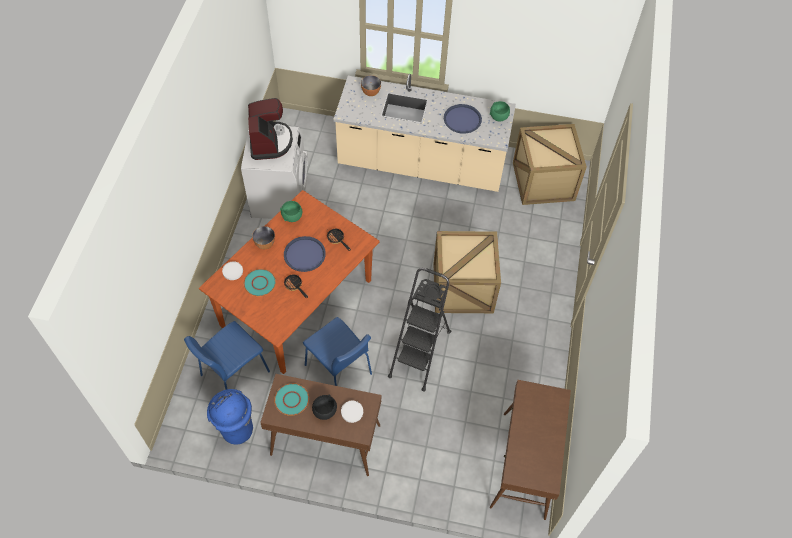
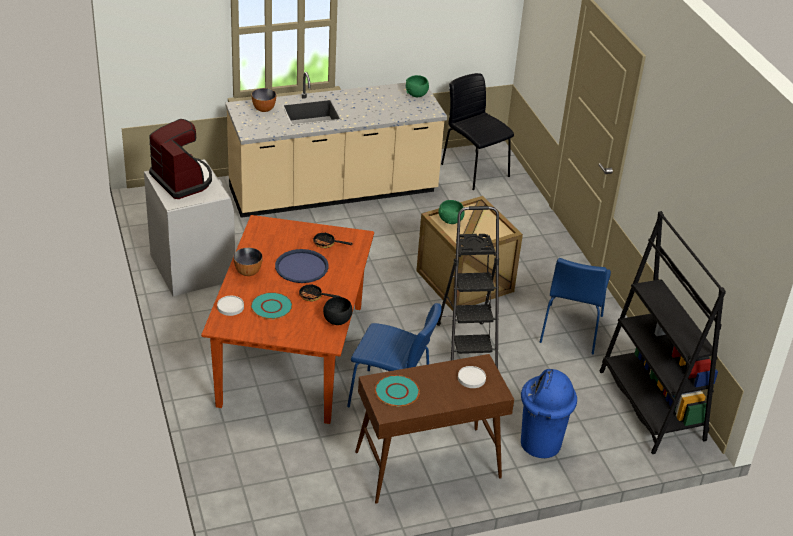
camera: 30 degrees left, 20 degrees down
(233, 375) = (270, 447): blue chair -> blue chair (570, 331)
(236, 430) = (316, 496): blue trash can -> blue trash can (540, 444)
(292, 217) = (259, 240): green bowl -> green bowl (451, 220)
(324, 411) = (442, 389): black bowl -> black bowl (337, 320)
(462, 119) = (381, 105): blue tray -> none
(524, 465) = (651, 405): brown console table -> black bookcase
(544, 180) = (473, 169): crate -> black chair

